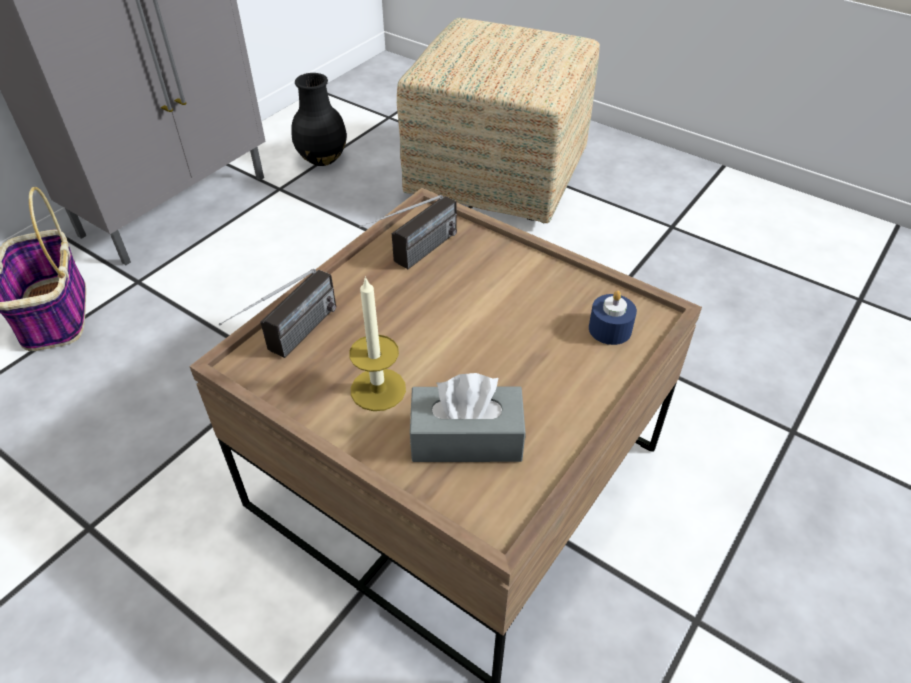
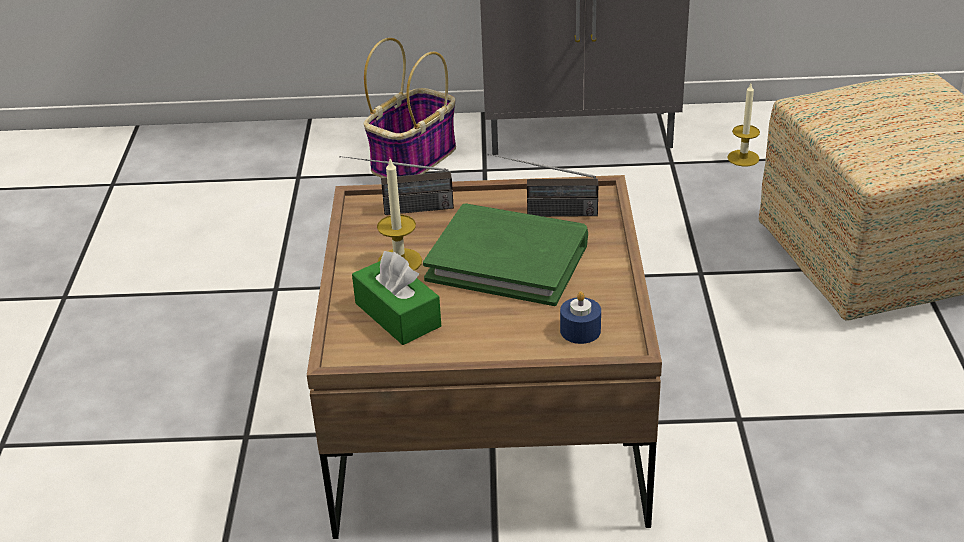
camera: 55 degrees right, 10 degrees down
(322, 158) = (743, 158): black vase -> candle
(460, 316) = (508, 260): none -> green book
(466, 438) = (397, 315): grey tissue box -> green tissue box

